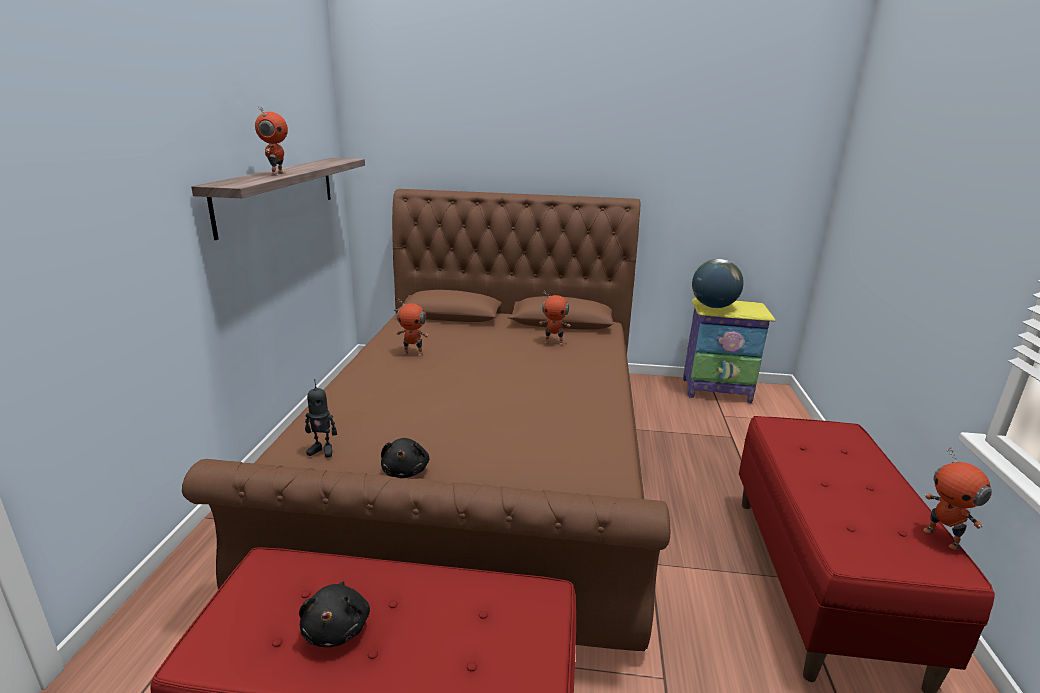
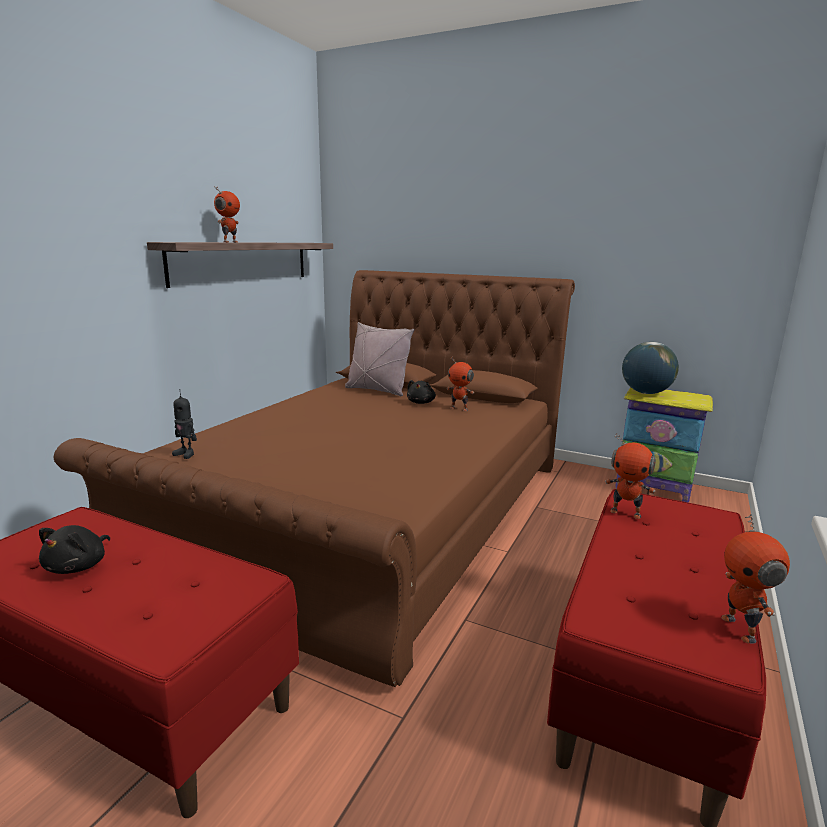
camera: 20 degrees right, 5 degrees down
(406, 471) = (233, 476): black plush toy -> black plush toy (421, 402)
(413, 353) = (327, 403): toy robot -> toy robot (626, 513)
(451, 328) = (377, 390): none -> purple pillow

